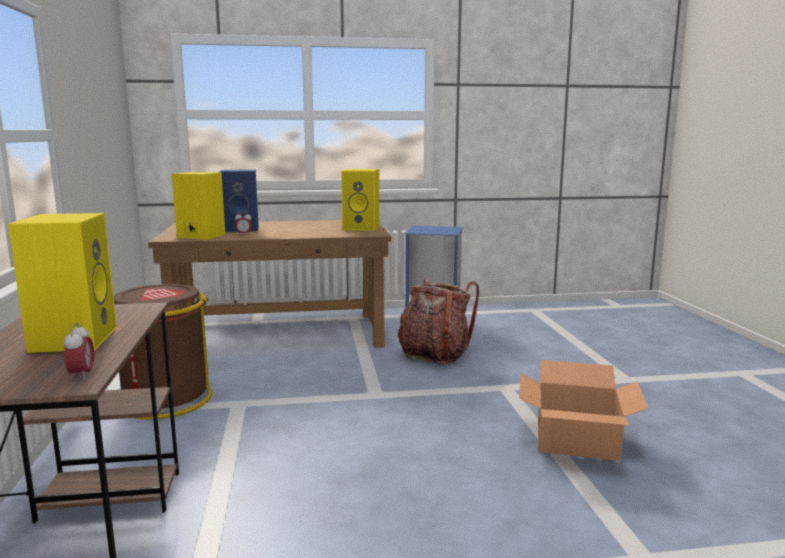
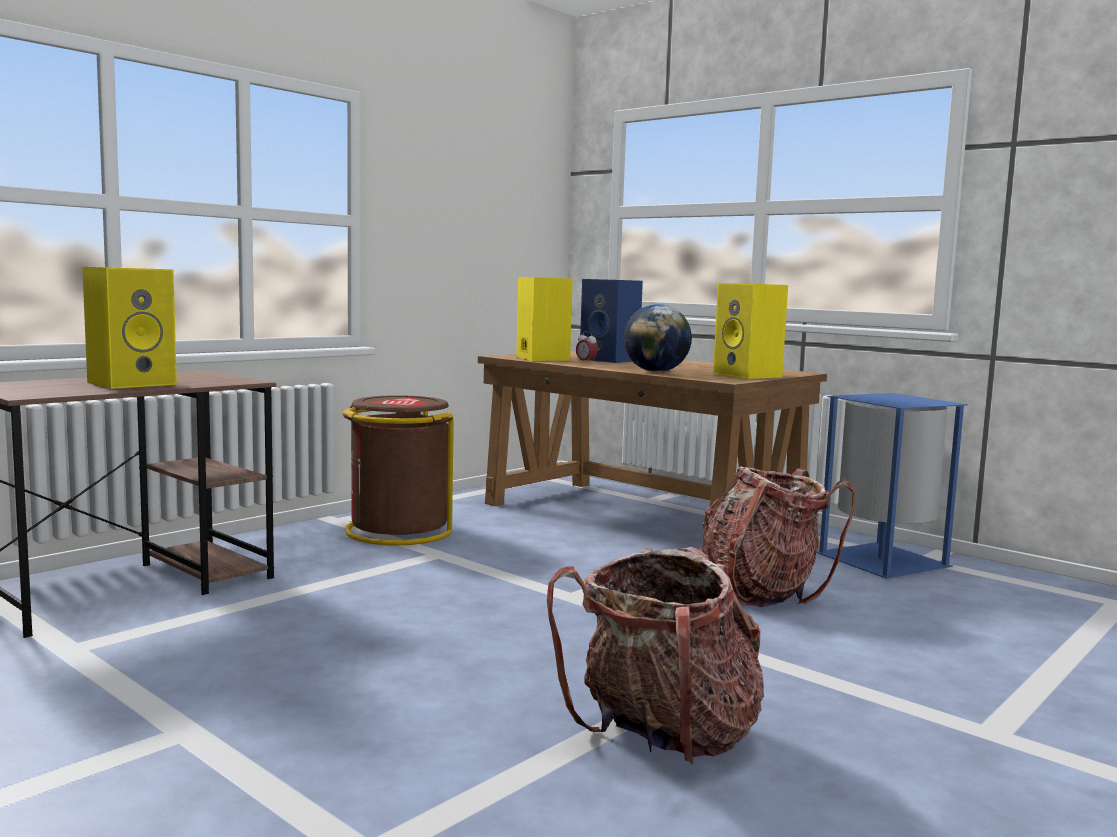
camera: 50 degrees right, 5 degrees down
(82, 375) = (45, 394): alarm clock -> none
(315, 234) = (655, 371): none -> globe
(577, 440) = (663, 738): cardboard box -> backpack

